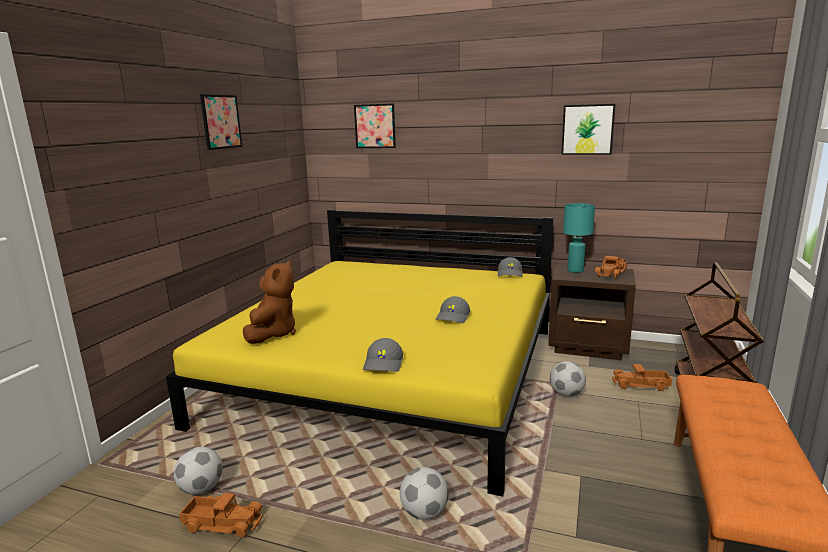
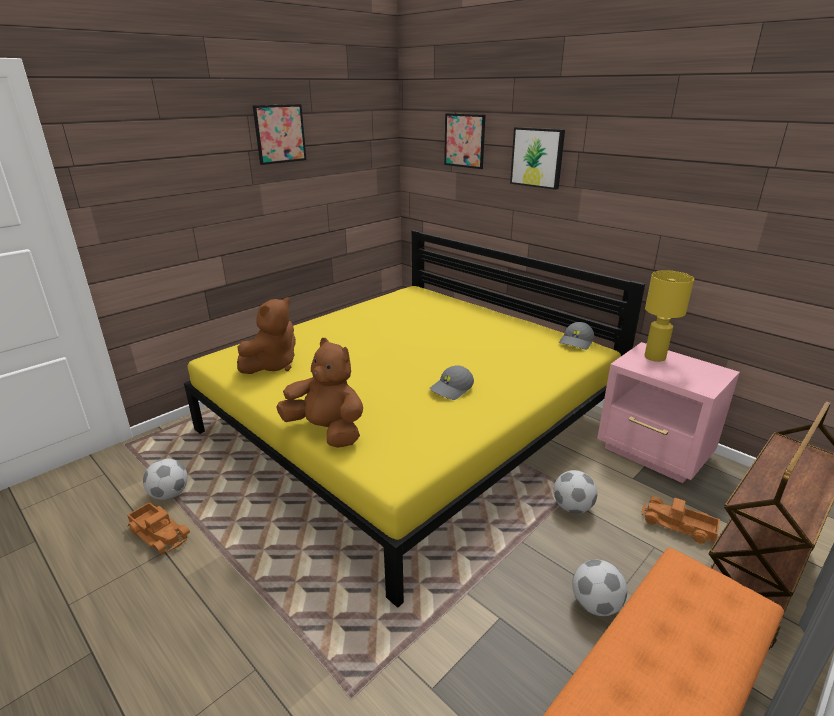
camera: 25 degrees right, 10 degrees up
(384, 364) = (327, 431): grey cap -> brown plush toy
(424, 513) = (313, 594): football -> football (595, 605)
(575, 270) = (654, 357): turquoise table lamp -> yellow table lamp
(587, 129) = (712, 171): picture -> picture (537, 157)
(589, 347) = (654, 453): brown nightstand -> pink nightstand
(612, 273) = (700, 372): toy truck -> none

